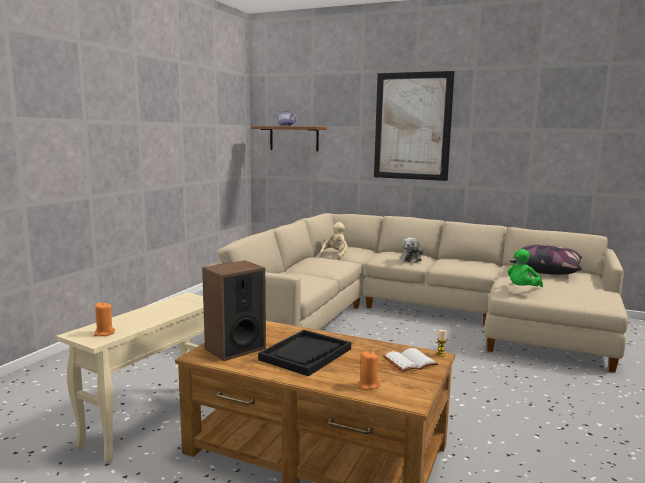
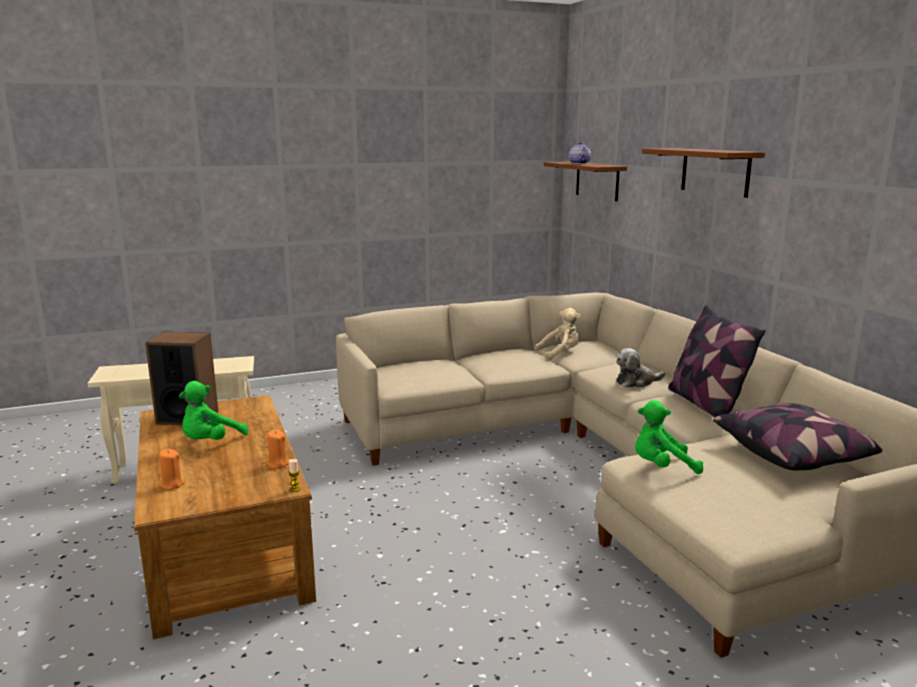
camera: 45 degrees right, 5 degrees up
(104, 333) = (120, 373): orange candle -> orange candle (277, 464)
(306, 354) = (210, 442): black tray -> green plush toy
(409, 361) = (254, 482): white book -> none
(412, 126) = (715, 171): picture -> brown shelf
(463, 261) = (705, 404): none -> pillow

